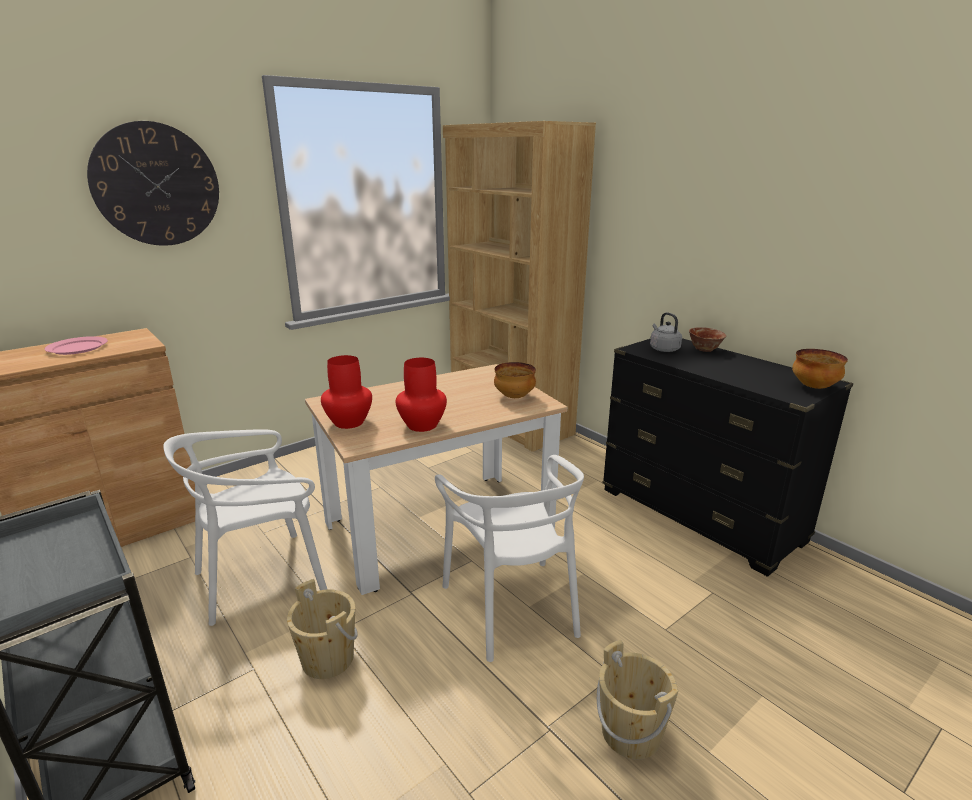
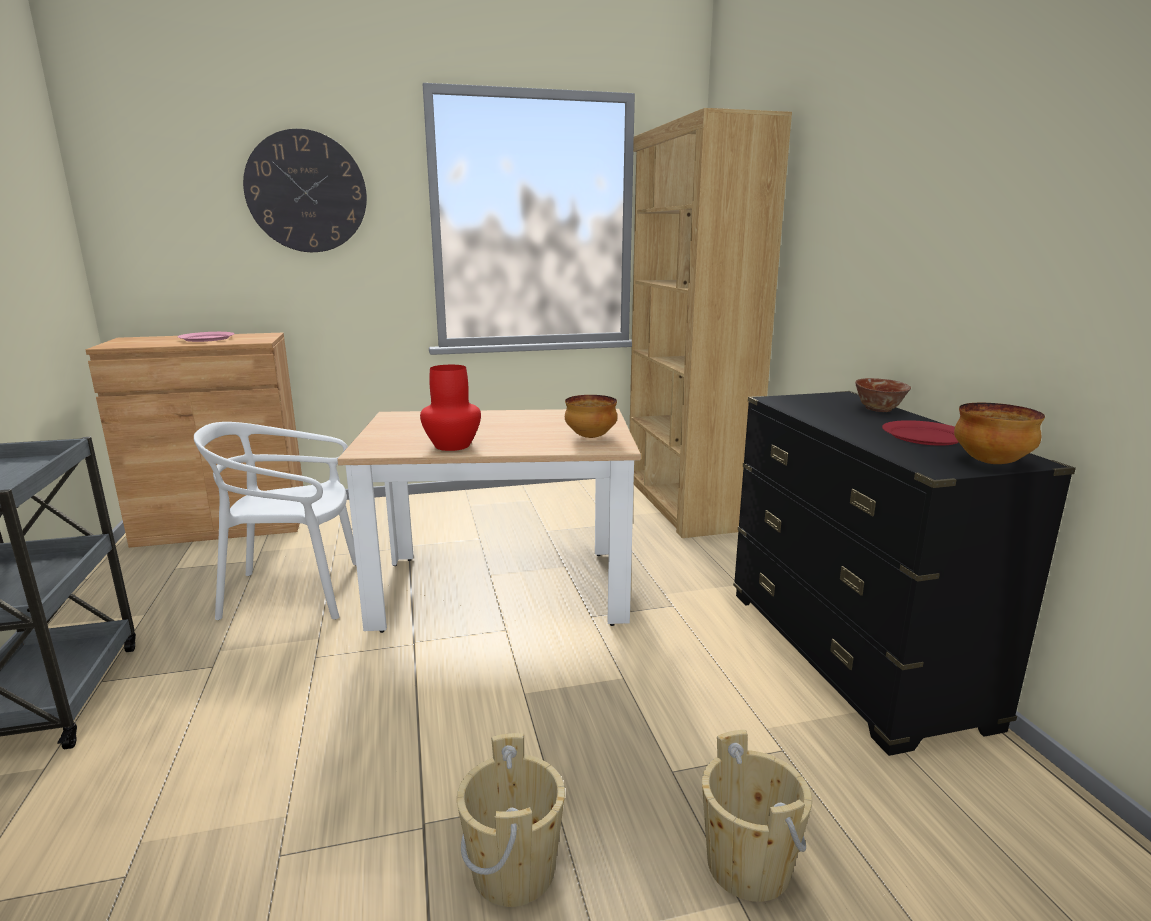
camera: 25 degrees right, 5 degrees down
(328, 658) = (279, 678): beige bucket -> beige bucket (748, 865)
(349, 422) = (388, 433): red vase -> none
(512, 607) = (504, 688): white chair -> none
(663, 349) = (817, 403): grey kettle -> none
(757, 370) = (924, 436): none -> red plate

